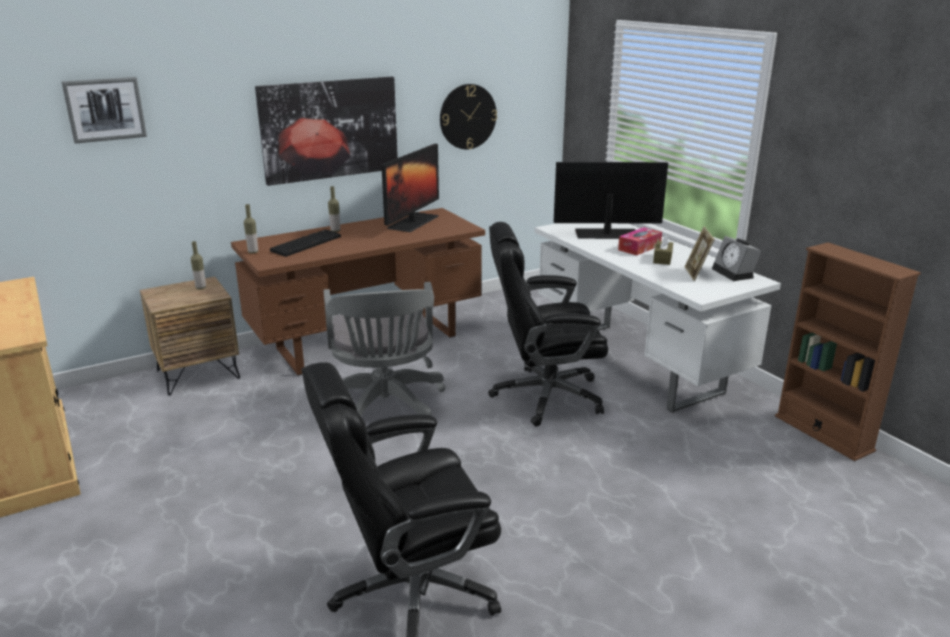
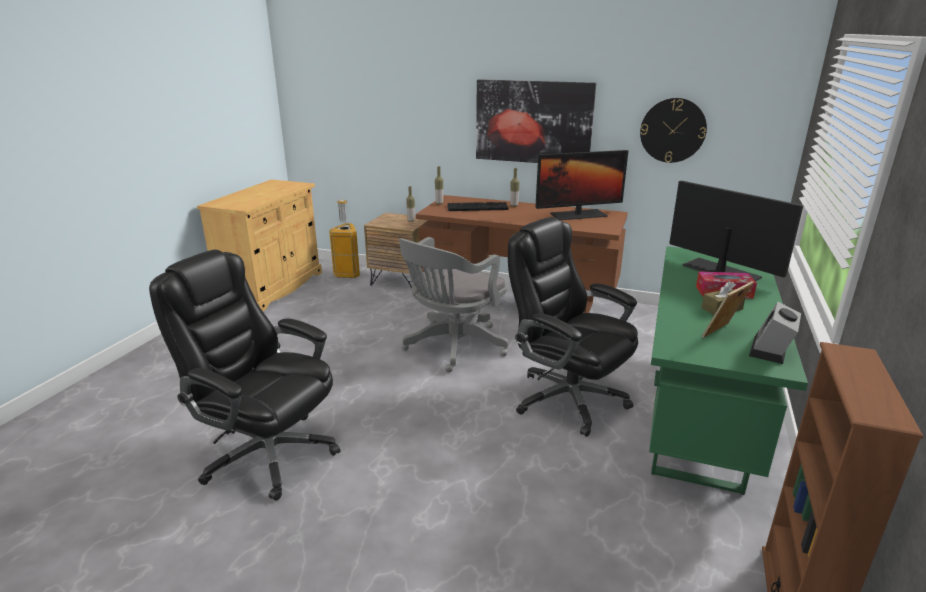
camera: 50 degrees right, 0 degrees up
(105, 109) = (380, 85): picture -> none
(109, 396) = (348, 274): none -> trash can
(636, 364) = (698, 420): white desk -> green desk

